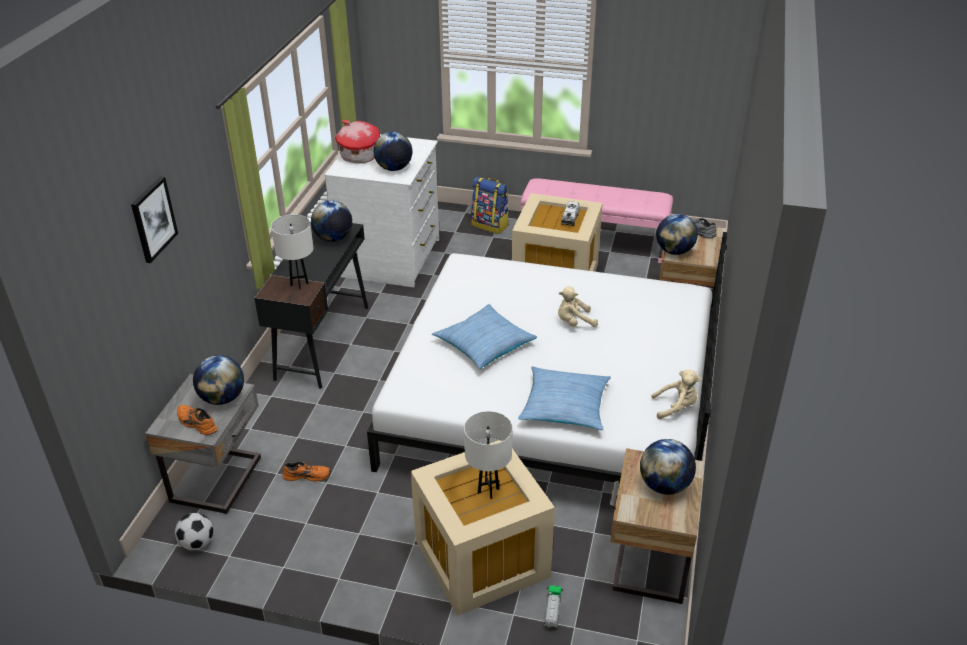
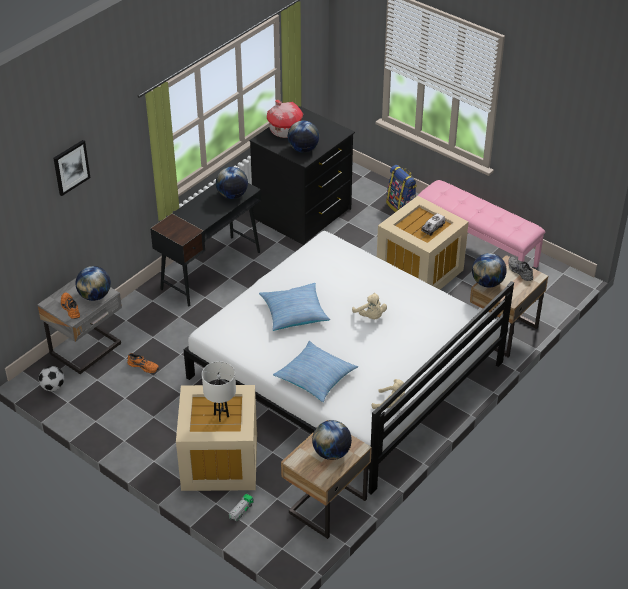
camera: 25 degrees right, 5 degrees up
(299, 284) = (186, 227): white table lamp -> none
(391, 258) = (303, 214): white dresser -> black dresser
(574, 322) = (370, 316): beige plush toy -> beige plush toy turned 135 degrees counterclockwise

